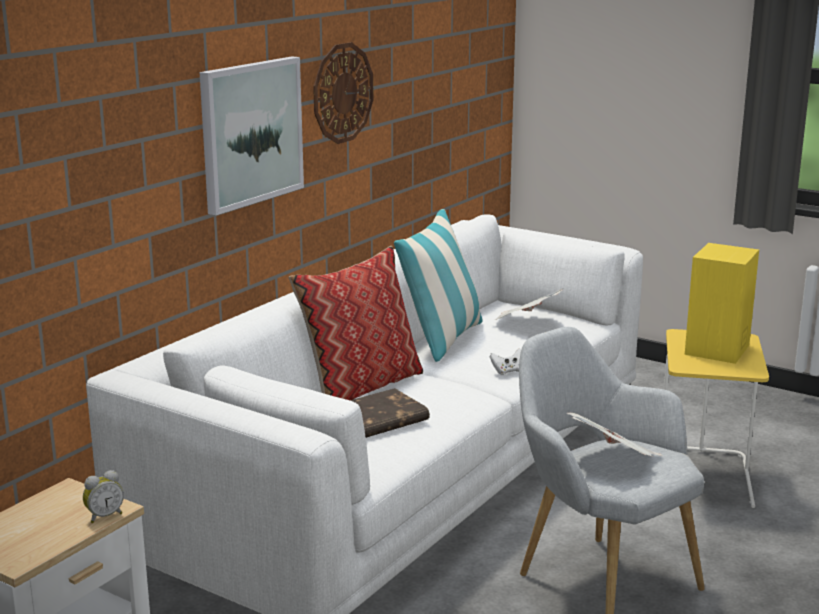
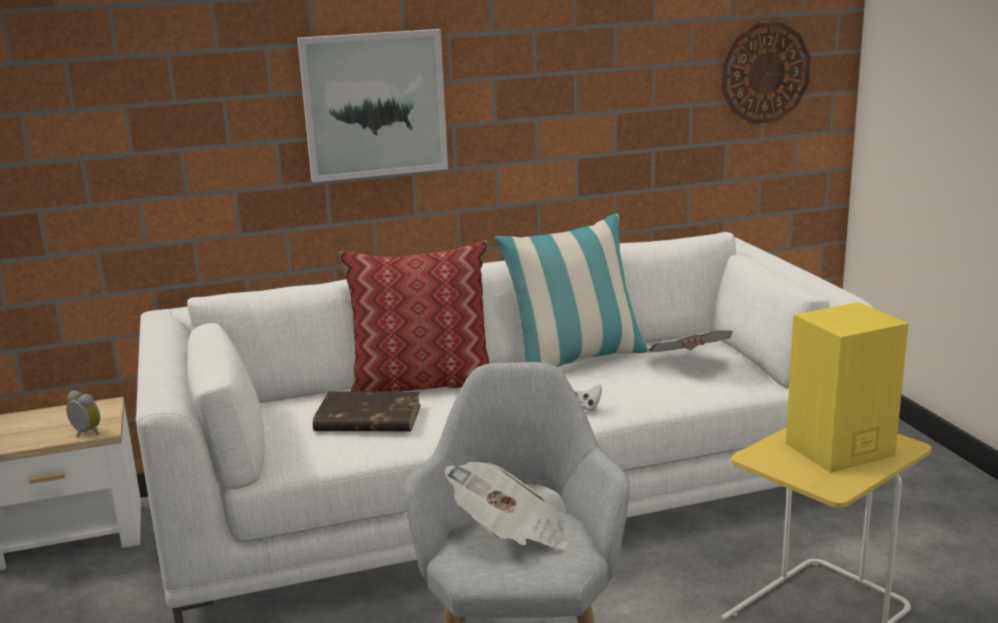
camera: 40 degrees right, 0 degrees up
(104, 516) = (85, 434): alarm clock -> alarm clock turned 150 degrees counterclockwise
(342, 93) = (522, 73): wall clock -> wall clock (765, 73)

